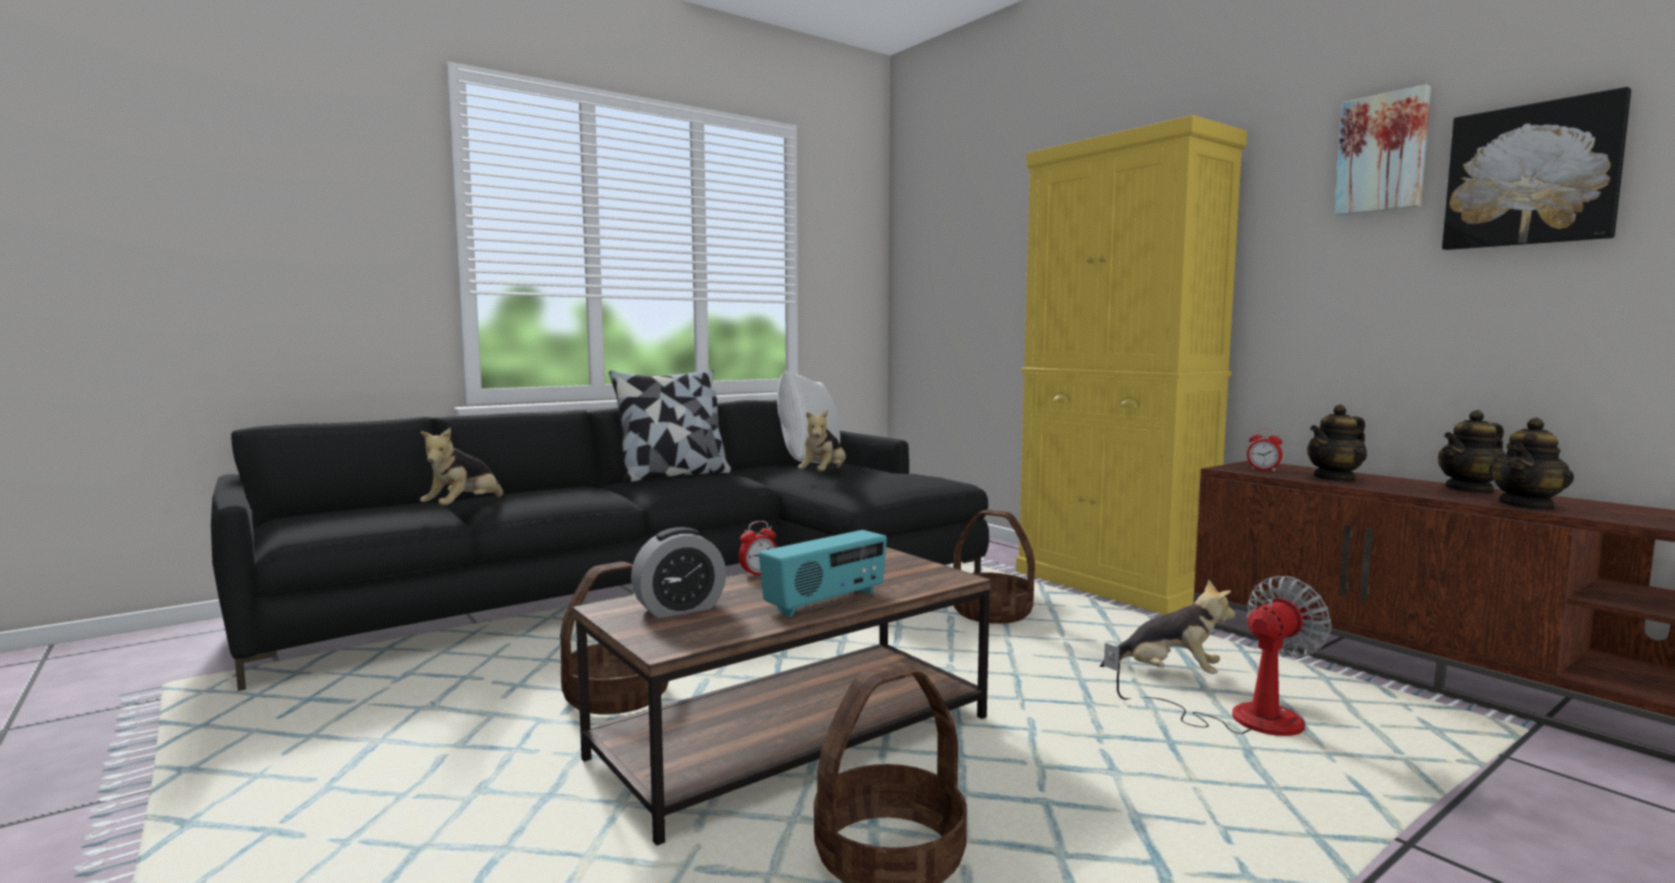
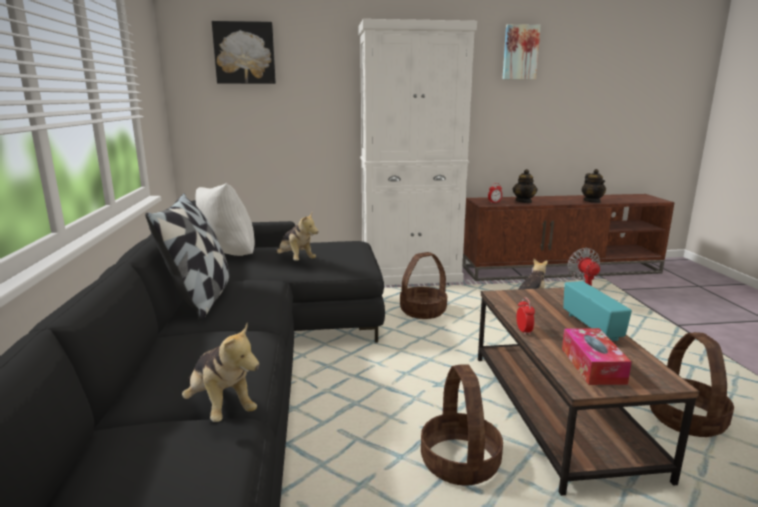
camera: 60 degrees left, 10 degrees up
(679, 609) = (592, 365): alarm clock -> tissue box
(1112, 584) = (411, 275): yellow cabinet -> white cabinet
(1470, 490) = (559, 198): teapot -> none
(1532, 175) = (570, 71): picture -> picture (244, 53)

